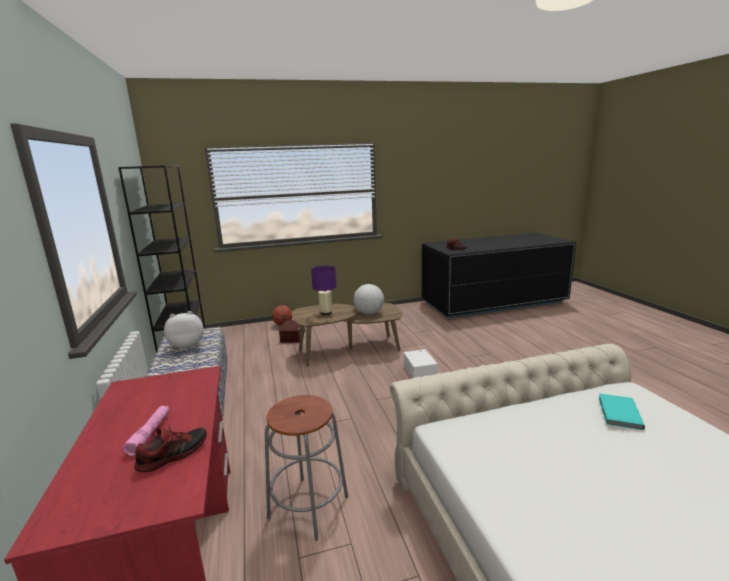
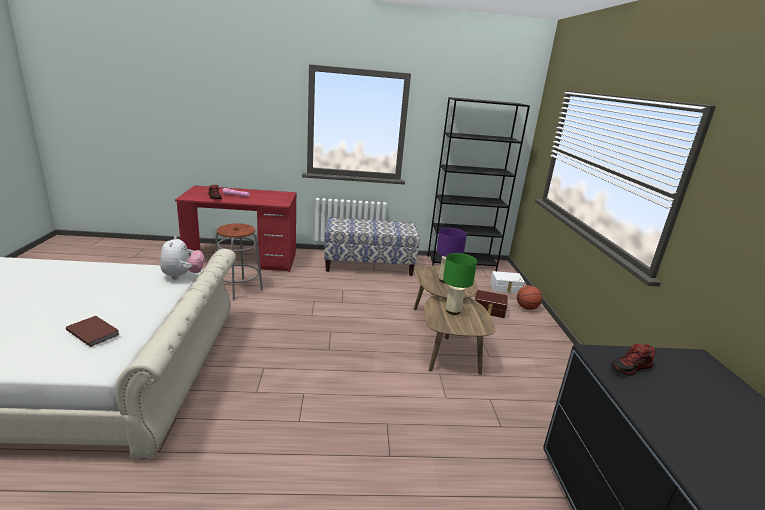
camera: 100 degrees right, 5 degrees up
(187, 346) = (384, 226): plush toy -> plush toy (183, 276)
(369, 313) = (452, 311): globe -> green table lamp
(420, 371) = (368, 371): white storage box -> white storage box (506, 288)
(618, 413) = (94, 332): turquoise book -> brown book

